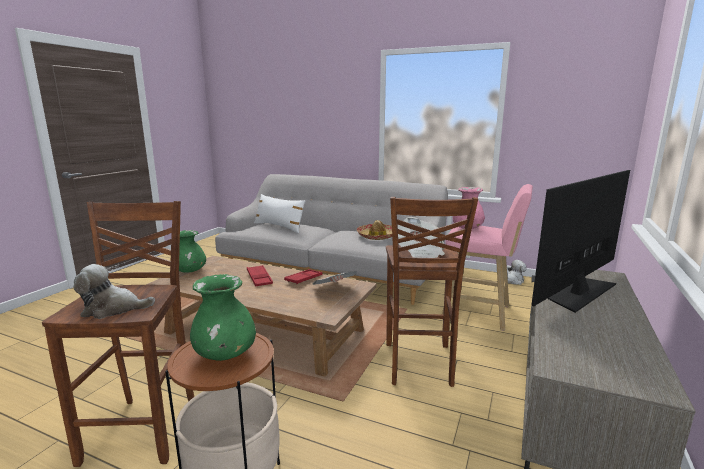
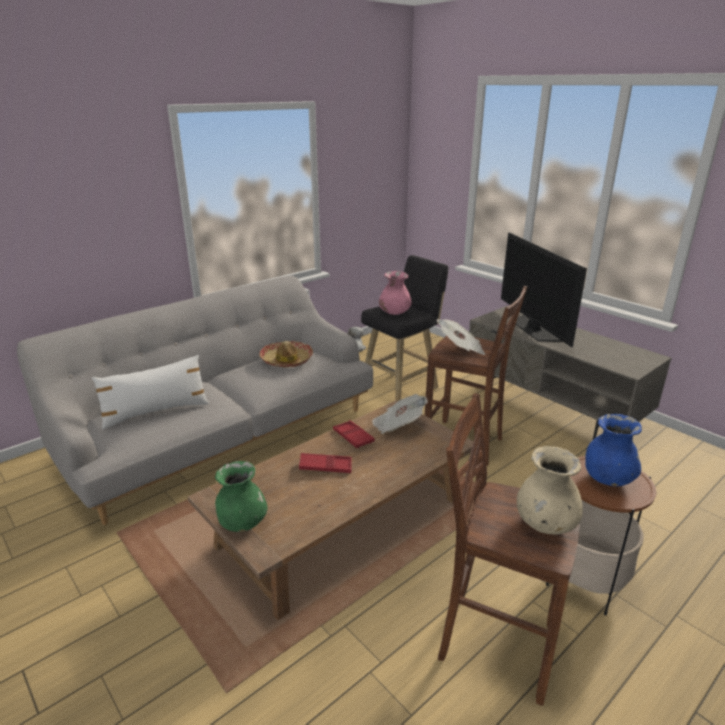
camera: 65 degrees left, 10 degrees up
(113, 309) = (545, 524): plush toy -> beige vase
(225, 354) = (607, 479): green vase -> blue vase
(480, 313) = (401, 386): pink stool -> black stool

